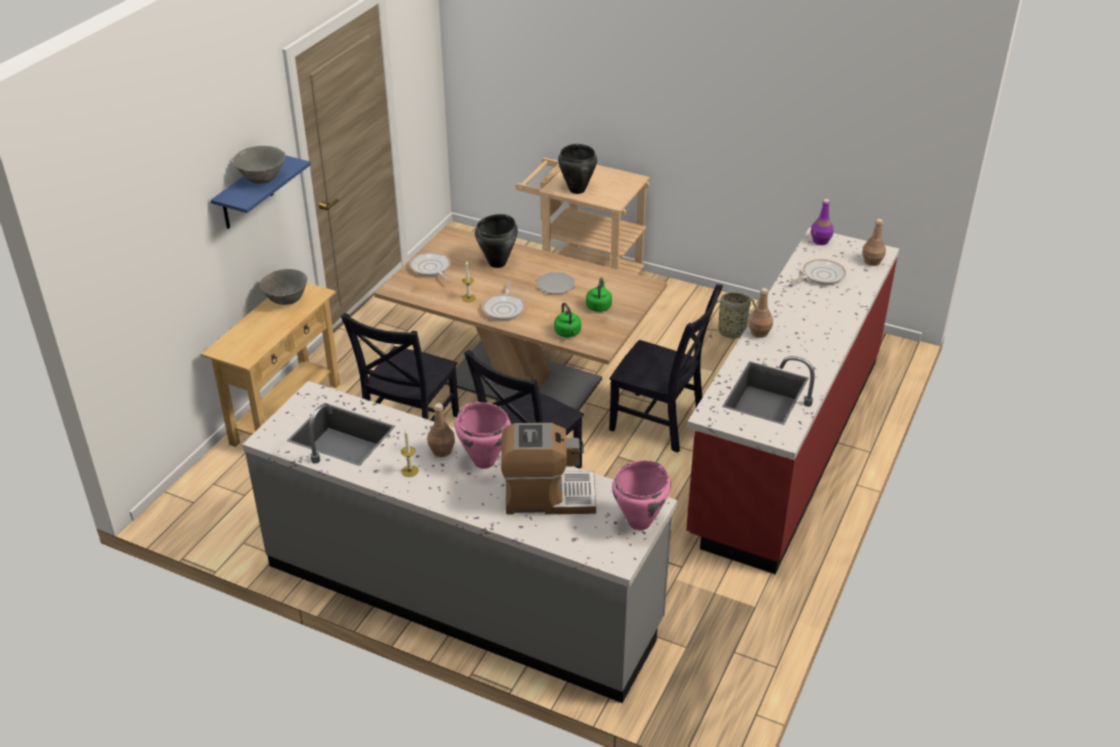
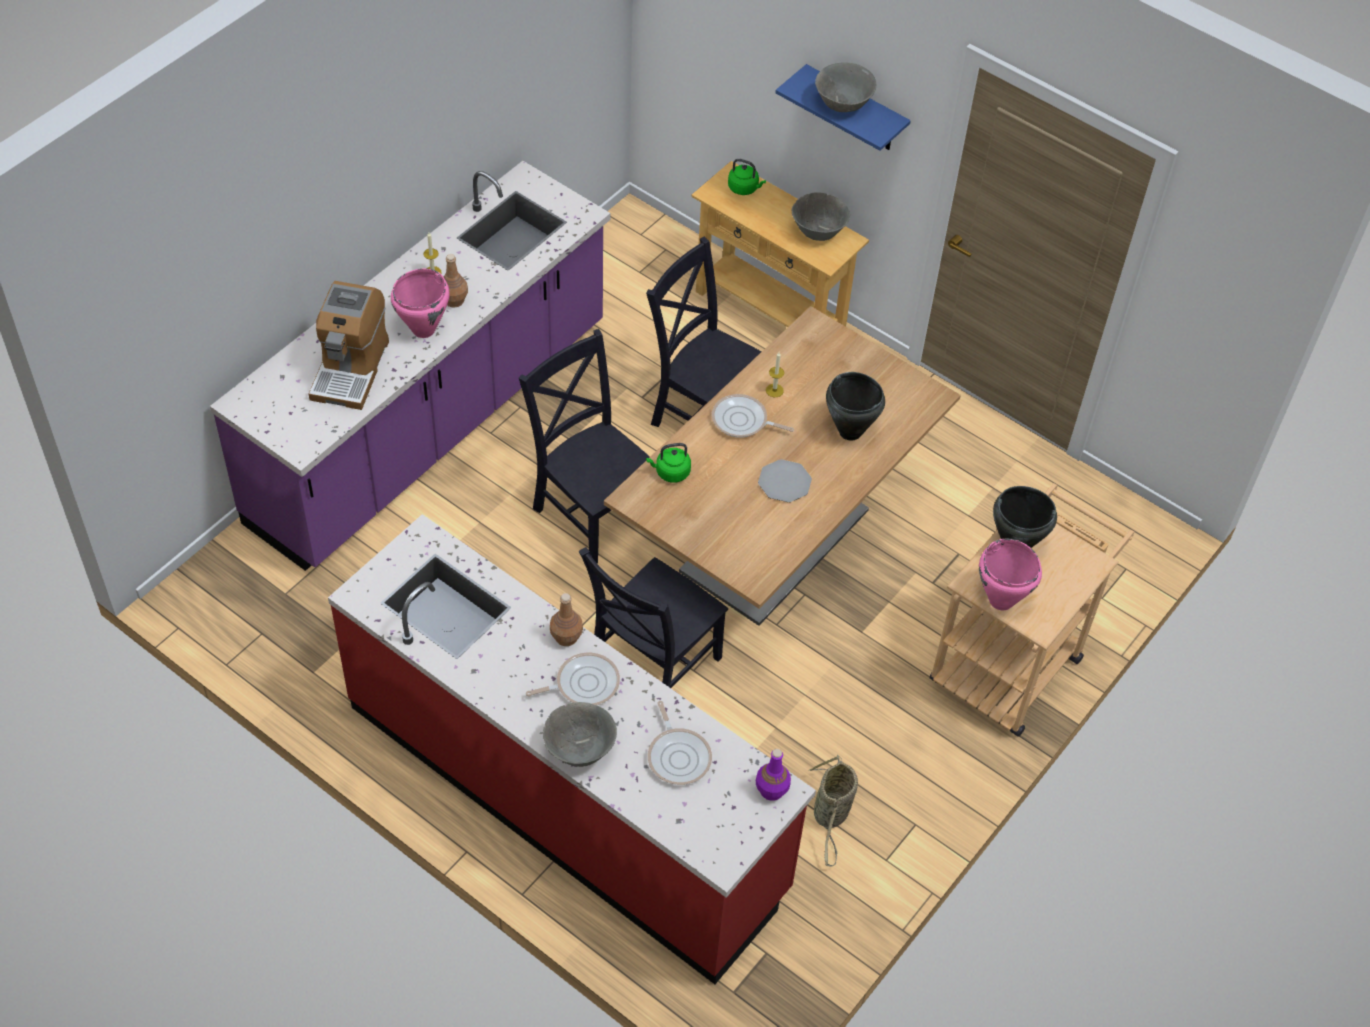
camera: 100 degrees right, 15 degrees up
(431, 269) = (852, 364): frying pan -> frying pan (583, 683)
(462, 594) = (431, 425): grey counter -> purple counter
(599, 306) = (722, 516): green kettle -> green kettle (744, 188)
(640, 522) = (281, 432): pink cooking pot -> pink cooking pot (1001, 601)
(844, 313) = (580, 750): none -> grey bowl
(872, 261) = (698, 838): brown bottle -> none

